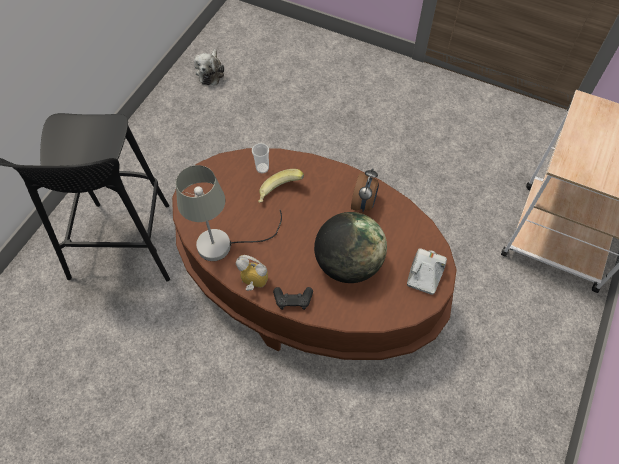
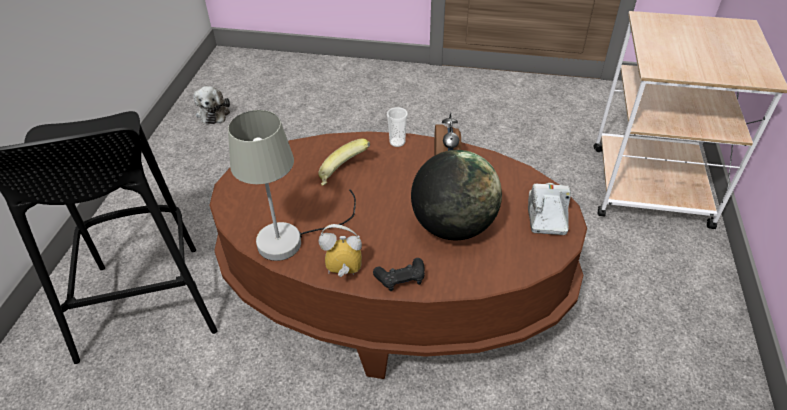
camera: 15 degrees left, 15 degrees down
(262, 168) = (314, 155): cup -> cup (397, 142)

